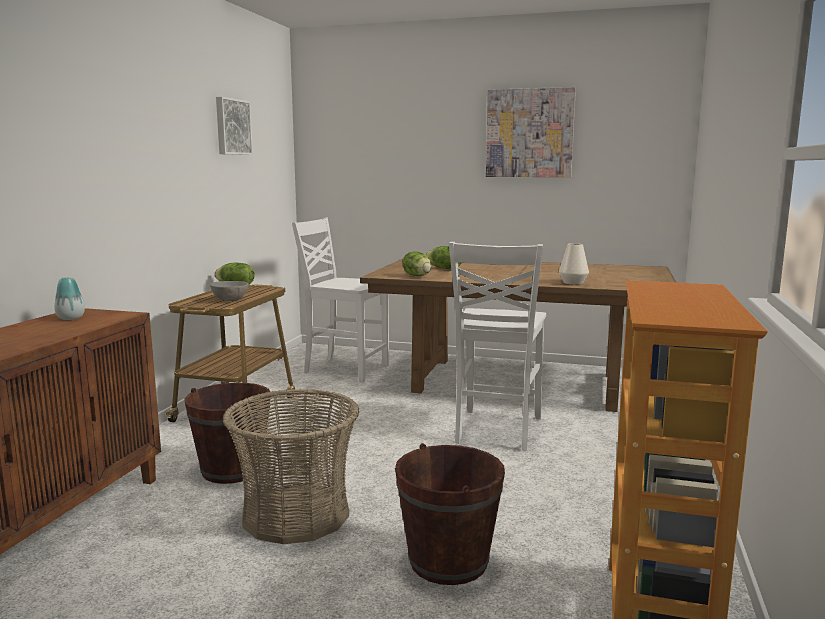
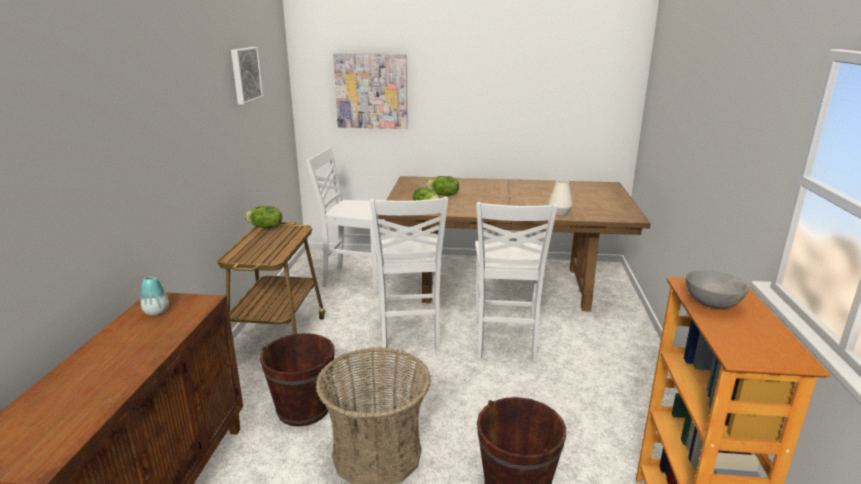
camera: 10 degrees left, 10 degrees up
(230, 300) = (271, 249): grey bowl -> grey bowl (711, 303)
(383, 417) = (409, 333): none -> white chair
(529, 133) = (508, 68): picture -> picture (371, 91)

